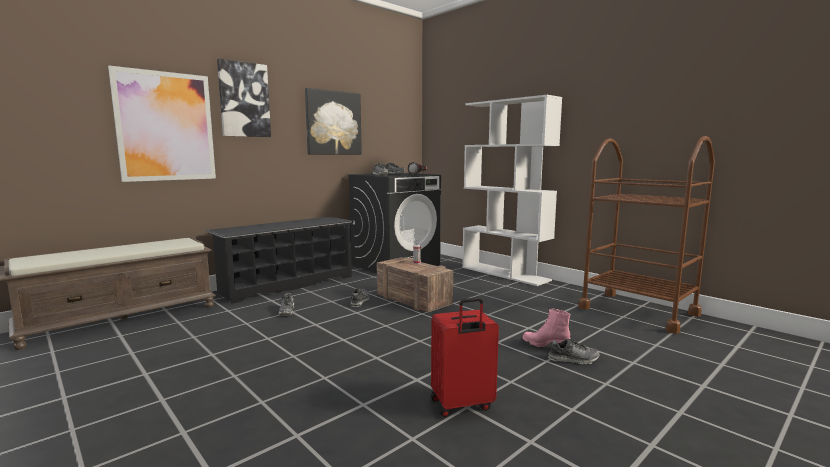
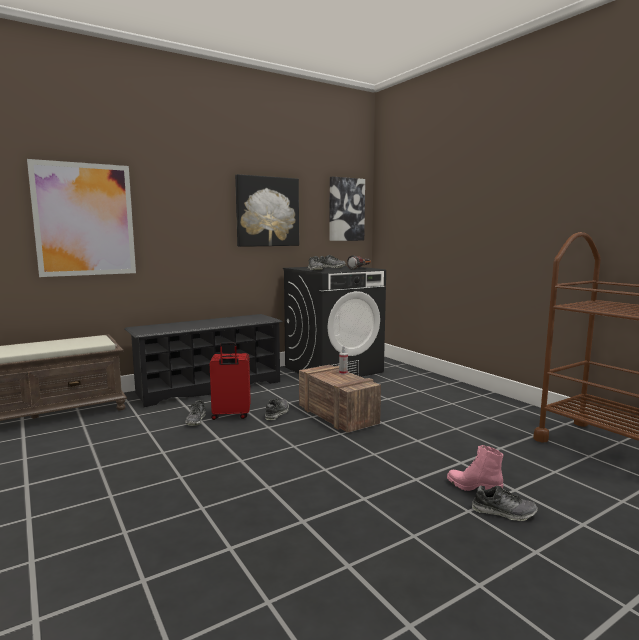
camera: 10 degrees right, 0 degrees up
(244, 100) = (168, 189): picture -> picture (346, 209)
(462, 405) = (343, 562): red suitcase -> red suitcase (231, 415)
(505, 273) = (457, 387): white bookcase -> none

